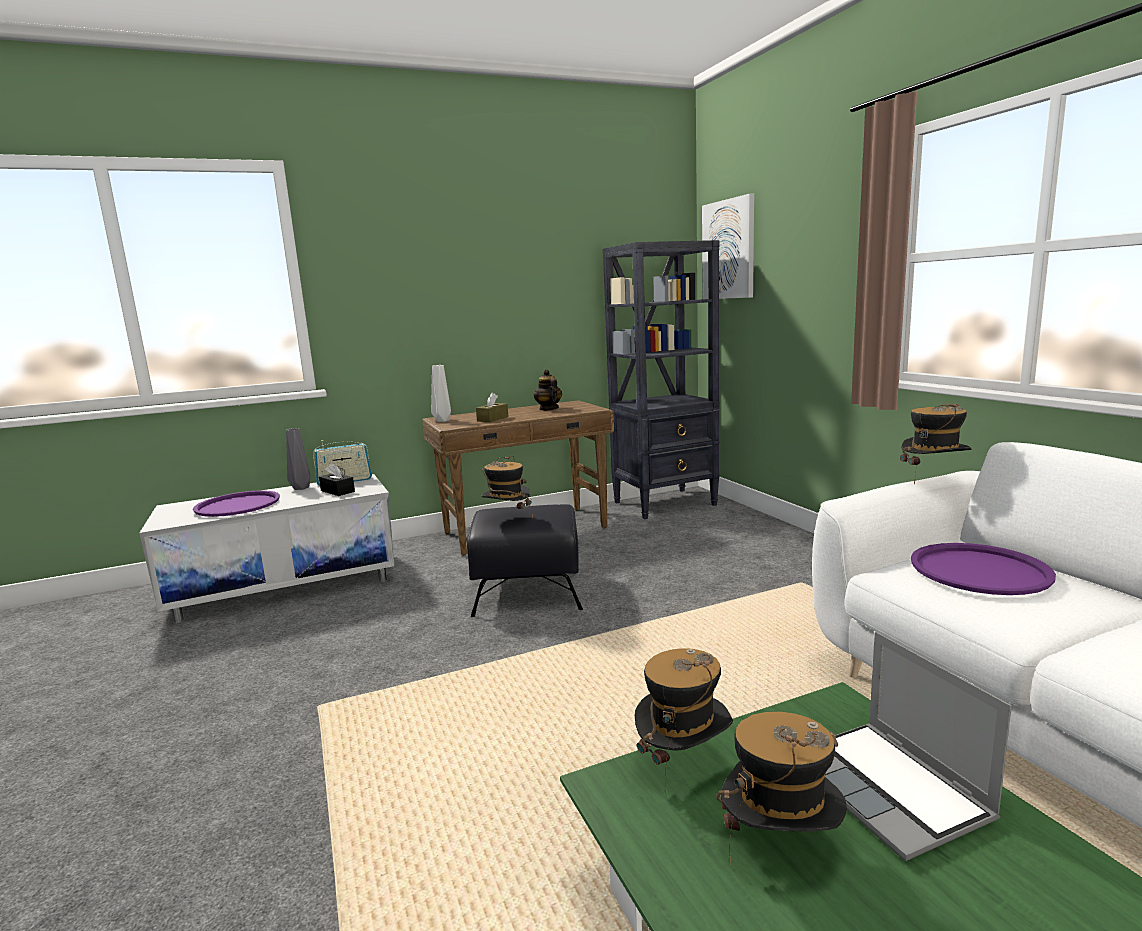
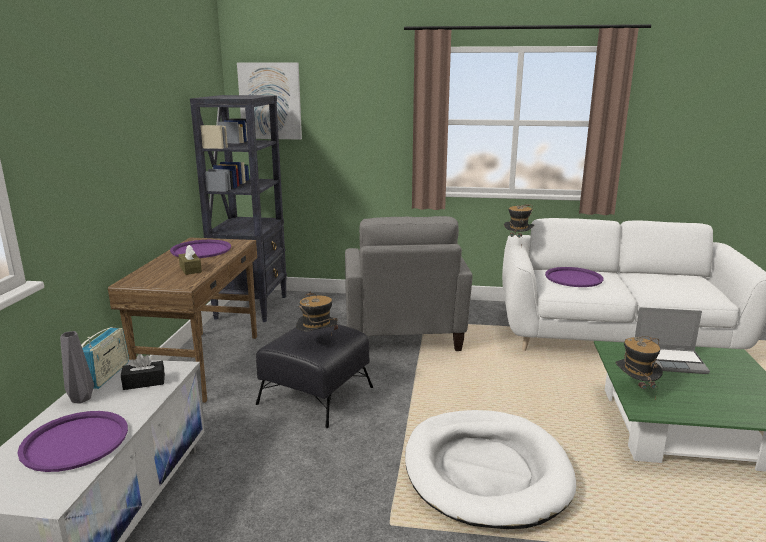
camera: 60 degrees left, 5 degrees up
(443, 420) = (147, 282): grey vase -> none
(462, 739) = (485, 471): none -> white dog bed
(548, 409) = (201, 250): teapot -> purple tray
(736, 583) = (402, 335): none -> grey armchair
(780, 848) = (694, 390): hat -> none

